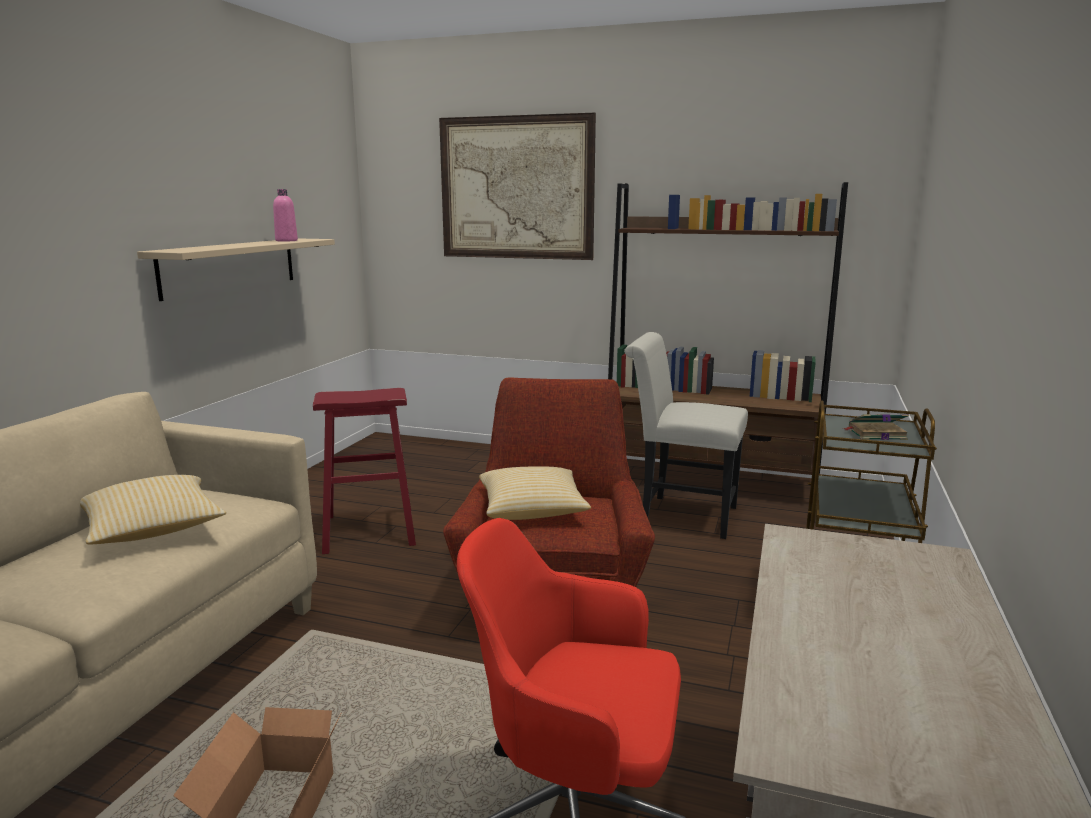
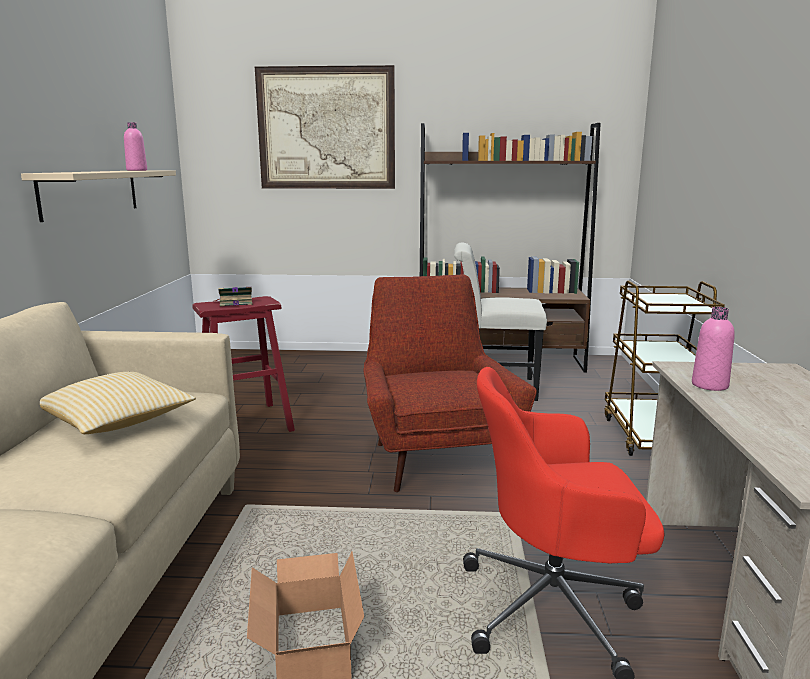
camera: 15 degrees left, 0 degrees up
(532, 510) = (424, 382): pillow -> none
(802, 570) = (709, 385): none -> pink bottle
(875, 434) = (670, 302): book -> book (235, 302)

